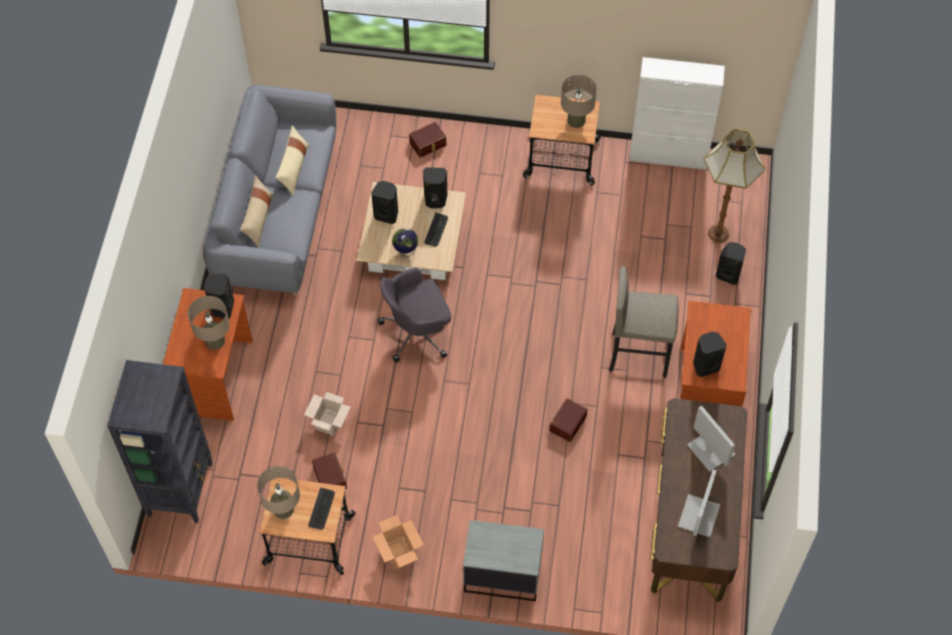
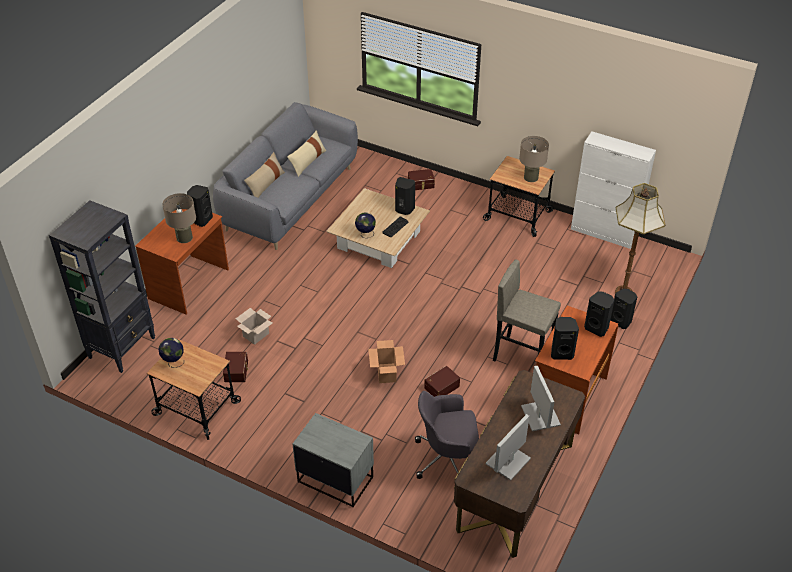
camera: 20 degrees right, 15 degrees down
(283, 509) = (173, 362): beige table lamp -> globe
(321, 509) = (202, 370): keyboard -> none
(387, 214) = (363, 209): black speaker -> black speaker (597, 328)
(399, 553) = (261, 438): cardboard box -> cardboard box (387, 373)
(417, 332) = (353, 295): grey office chair -> grey office chair (447, 458)

